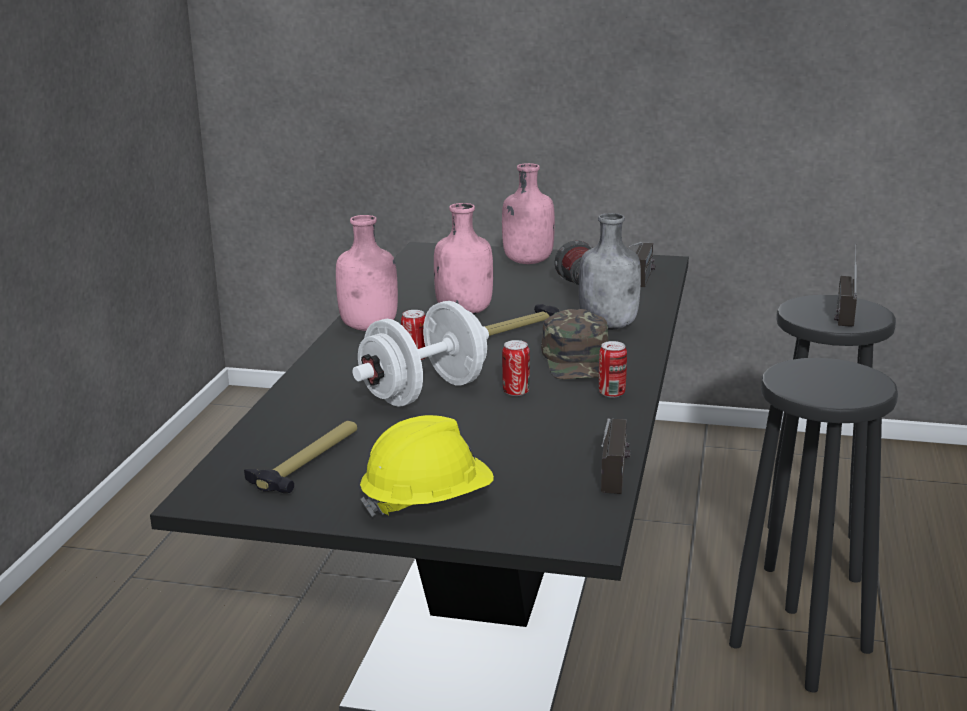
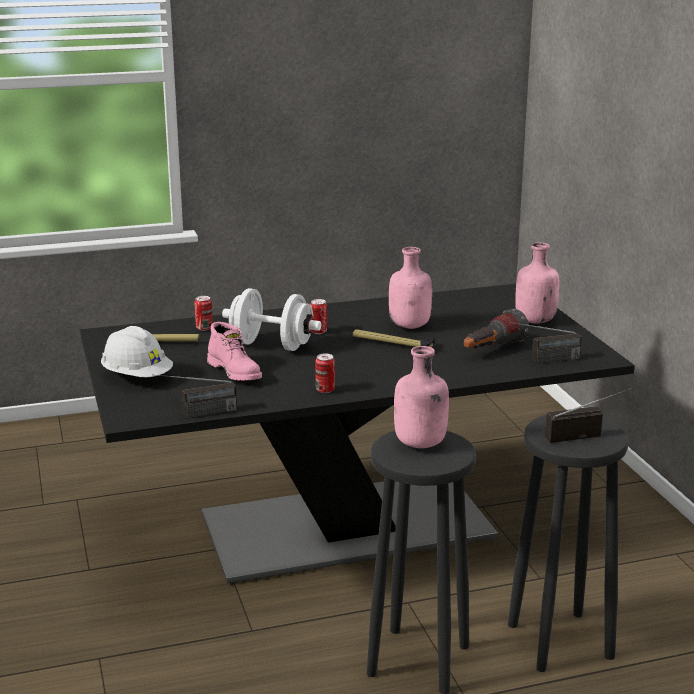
camera: 60 degrees right, 0 degrees up
(370, 327) = (352, 310): pink bottle -> pink bottle (420, 444)
(427, 502) = (137, 377): yellow hard hat -> white hard hat
(491, 431) = (236, 372): none -> pink boot
(516, 392) = (298, 366): can -> can (204, 328)
(578, 360) = (368, 371): green cap -> none
(609, 326) = (441, 368): grey bottle -> none

